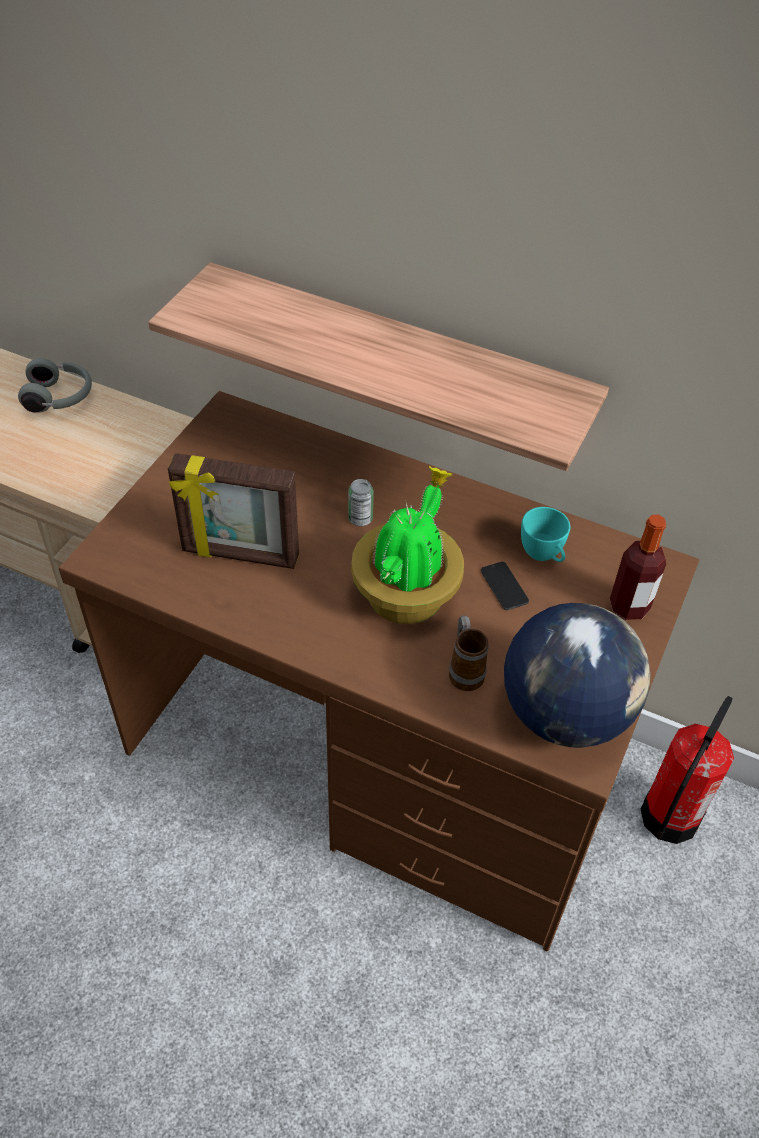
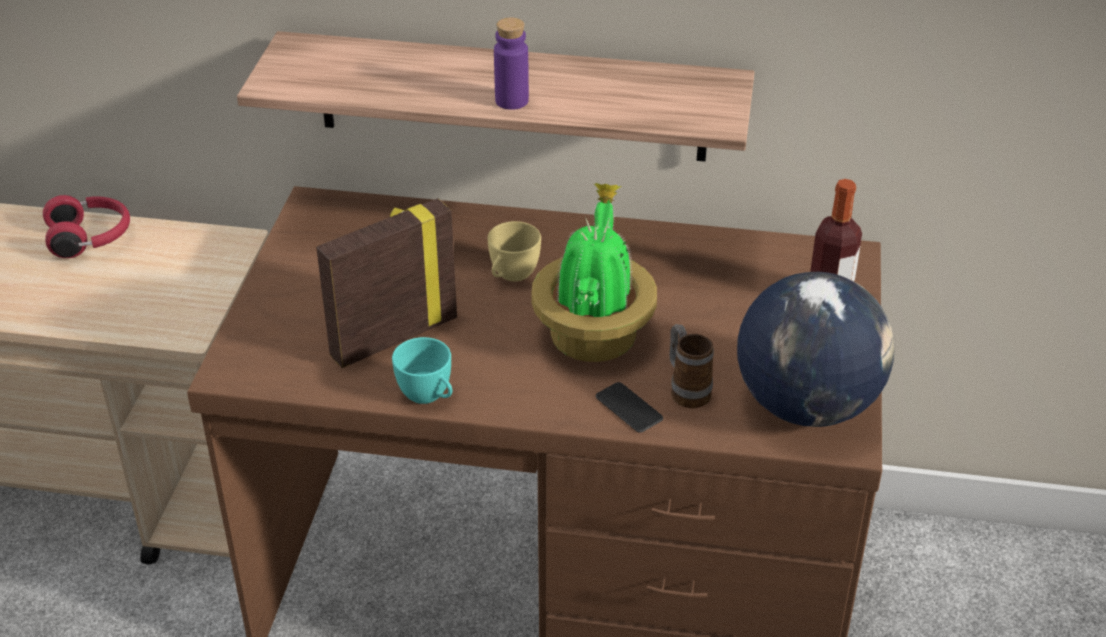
camera: 15 degrees left, 10 degrees down
(60, 397) = (91, 238): grey headphones -> red headphones
(240, 555) = (393, 336): picture frame -> picture frame turned 150 degrees clockwise
(360, 519) = (511, 276): can -> yellow cup
(375, 375) = (511, 101): none -> purple bottle
(504, 586) = (693, 306): phone -> phone (629, 408)
(543, 555) = (721, 270): turquoise cup -> turquoise cup (429, 396)
(668, 817) = (904, 571): fire extinguisher -> none

